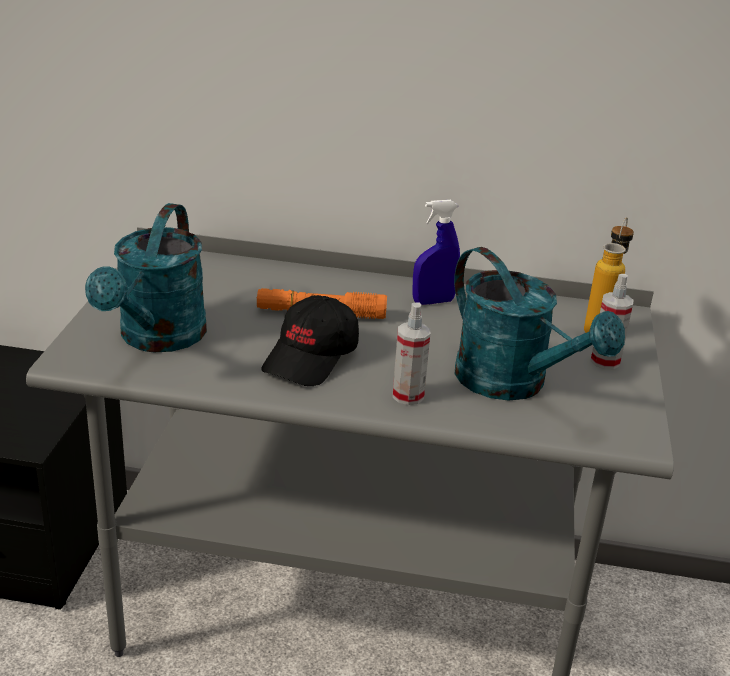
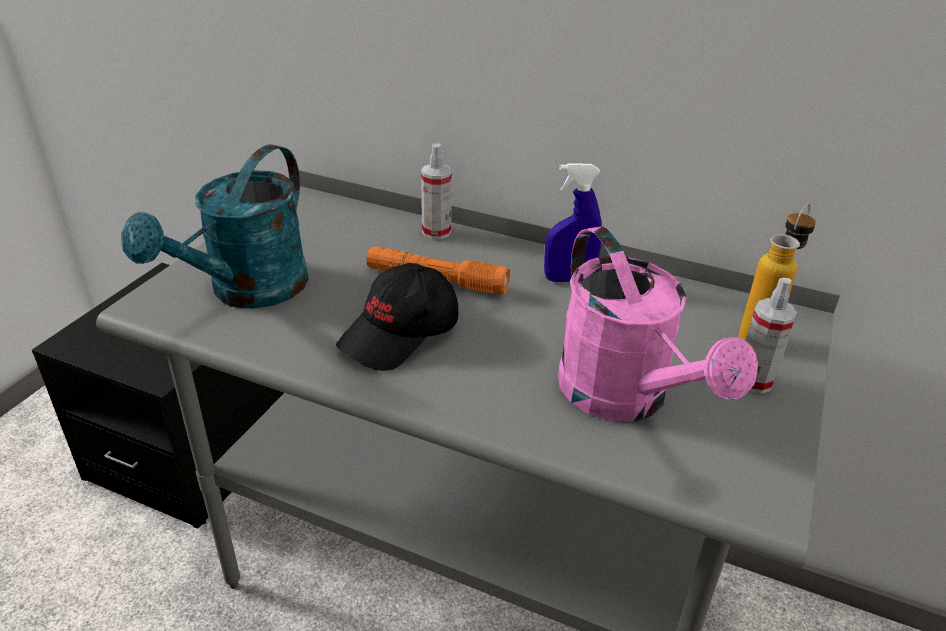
camera: 15 degrees right, 5 degrees up
(408, 395) = (489, 397): spray bottle -> spray bottle (436, 232)
(513, 384) = (625, 398): turquoise watering can -> pink watering can

